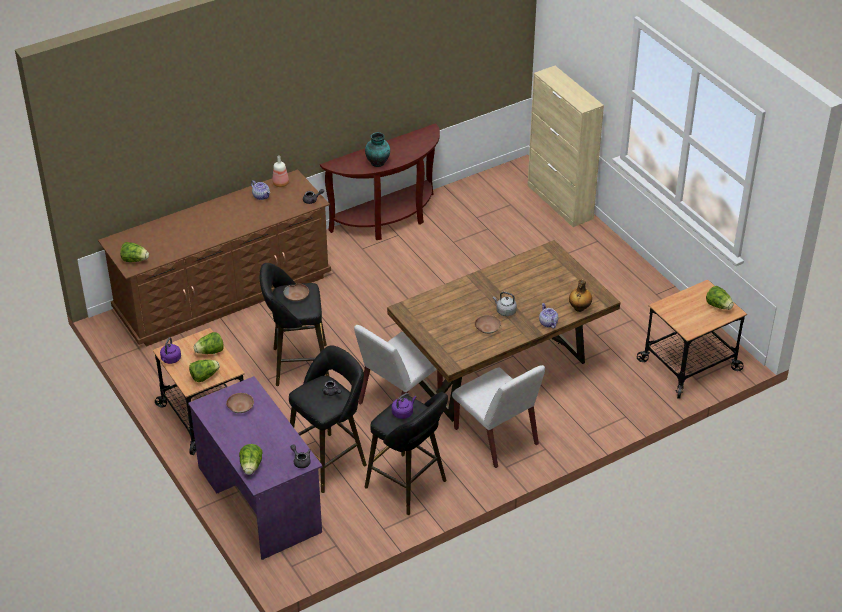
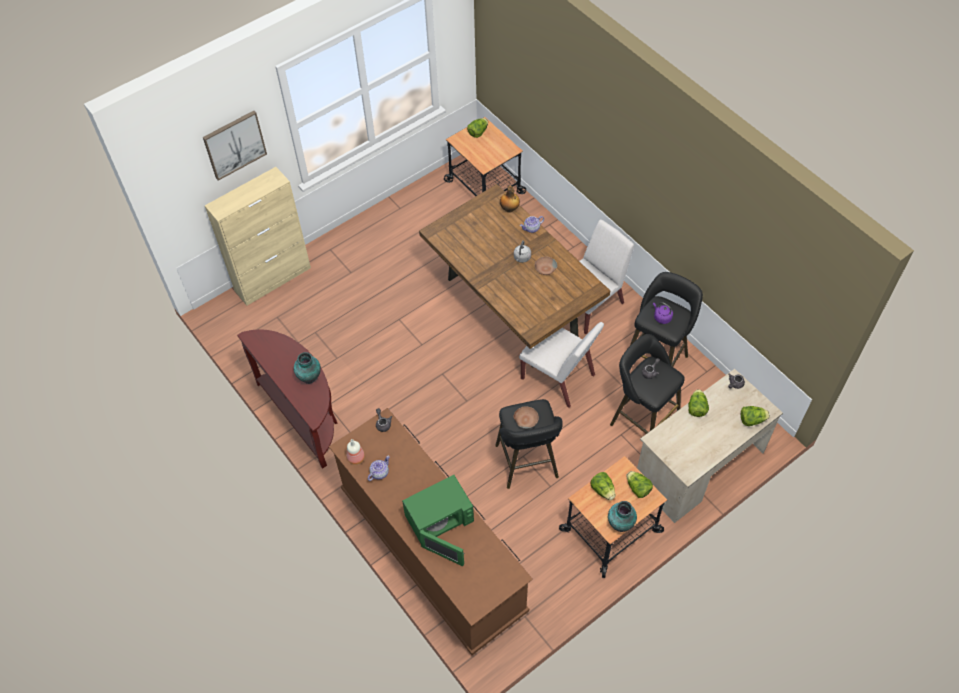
camera: 95 degrees left, 15 degrees up
(135, 260) = (502, 576): lettuce -> lettuce (696, 408)
(170, 359) = (621, 523): purple kettle -> vase
(201, 227) = (439, 521): none -> green microwave
(240, 406) = (682, 442): brown bowl -> none
(259, 499) = (699, 466): purple desk -> beige desk
(591, 45) = (234, 144): none -> picture

